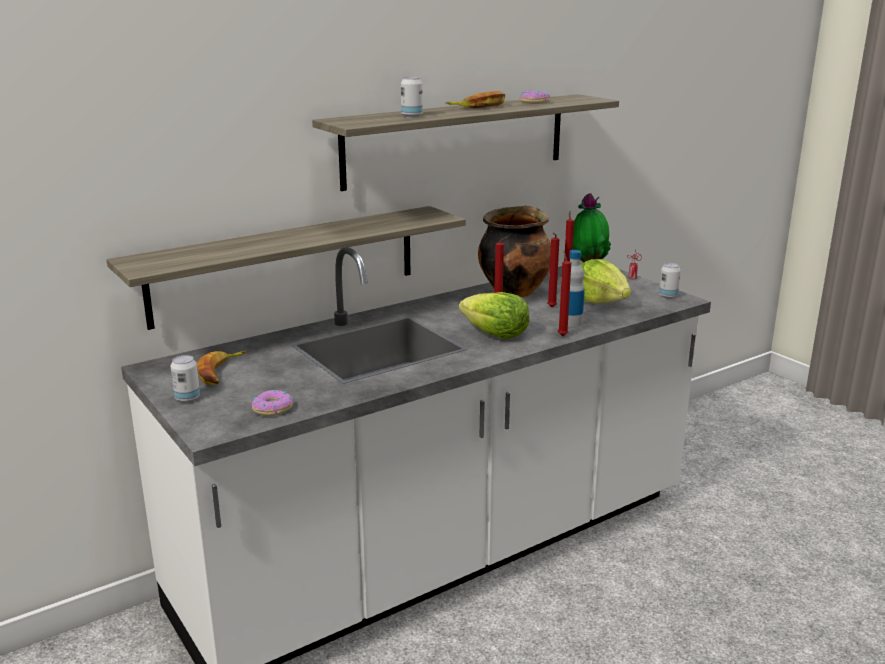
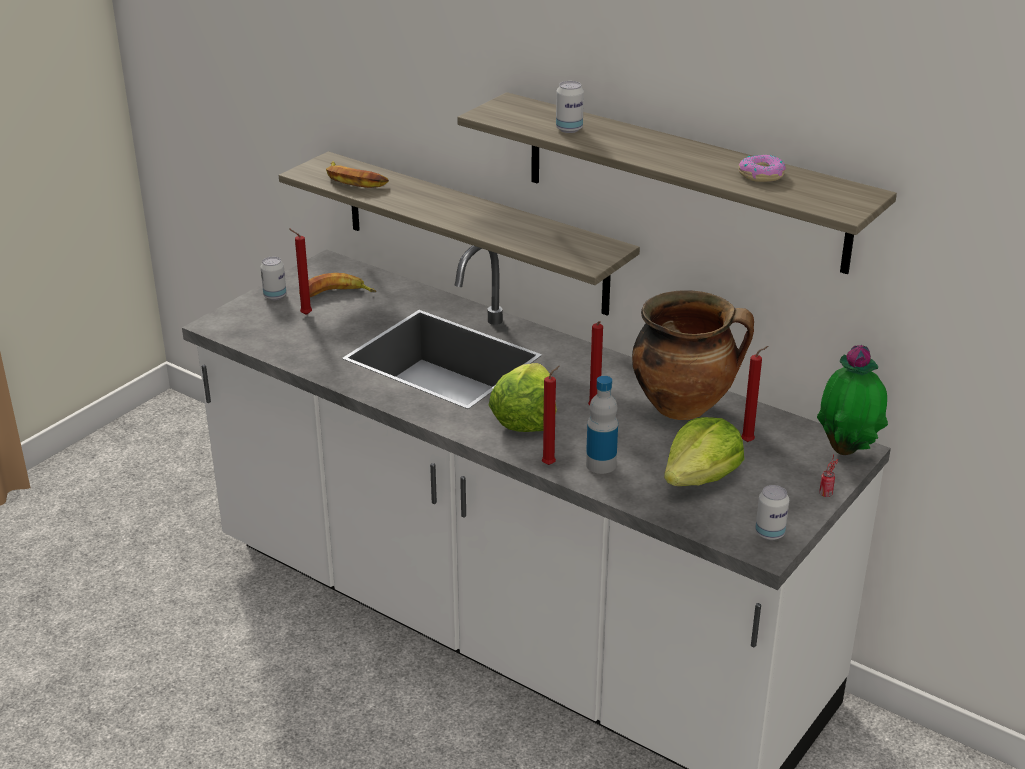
camera: 70 degrees right, 10 degrees up
(272, 409) = (271, 338): donut -> none
(479, 106) = (686, 150): banana -> banana (355, 180)
(551, 308) = (643, 443): red candle -> red candle (304, 314)

